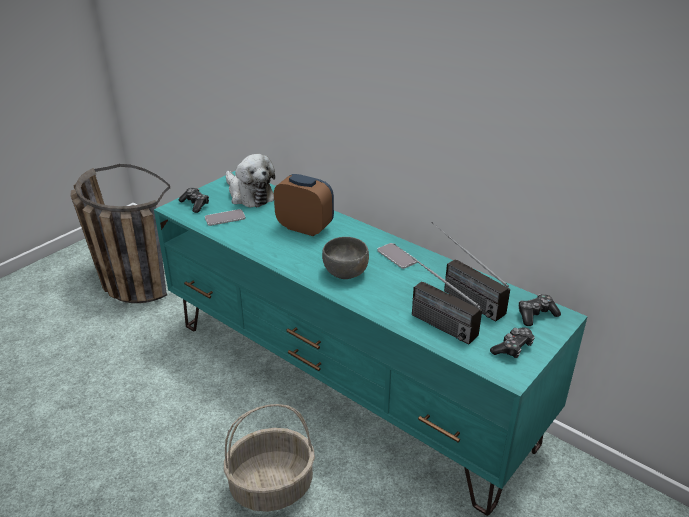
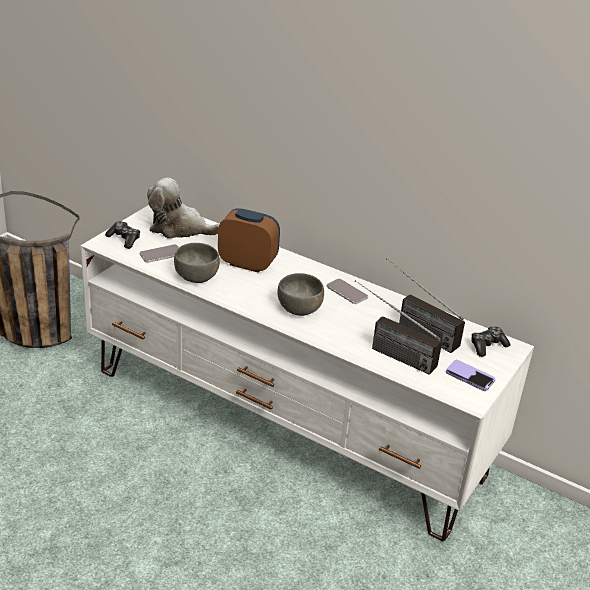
camera: 10 degrees left, 0 degrees up
(249, 195) = (179, 228): plush toy -> plush toy turned 150 degrees clockwise
(253, 239) = (197, 276): none -> grey bowl
(271, 487) = (229, 527): basket -> none
(346, 380) = (286, 422): turquoise tv stand -> white tv stand
(512, 348) = (470, 377): game controller -> phone

